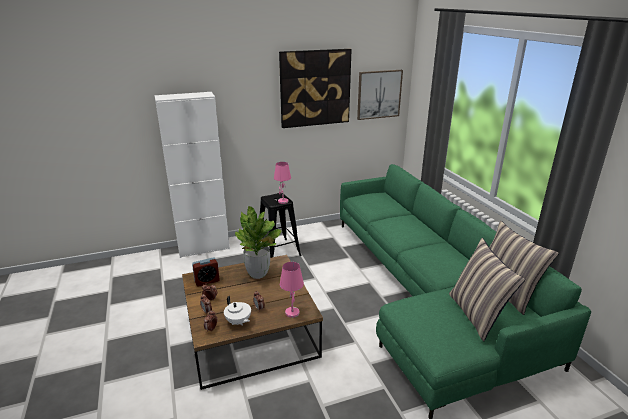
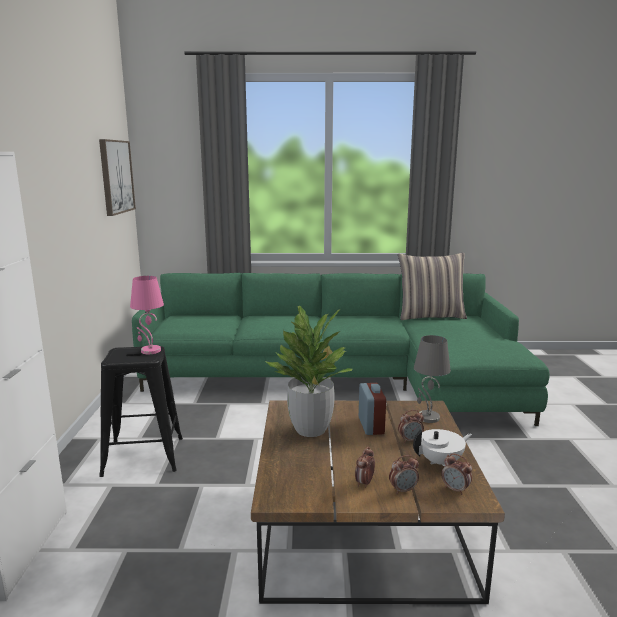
camera: 70 degrees left, 10 degrees down
(207, 281) = (301, 482): alarm clock -> alarm clock (371, 426)
(292, 312) = (427, 417): pink table lamp -> grey table lamp
(315, 88) = (68, 161): picture -> none
(477, 315) = (466, 330): pillow -> none

